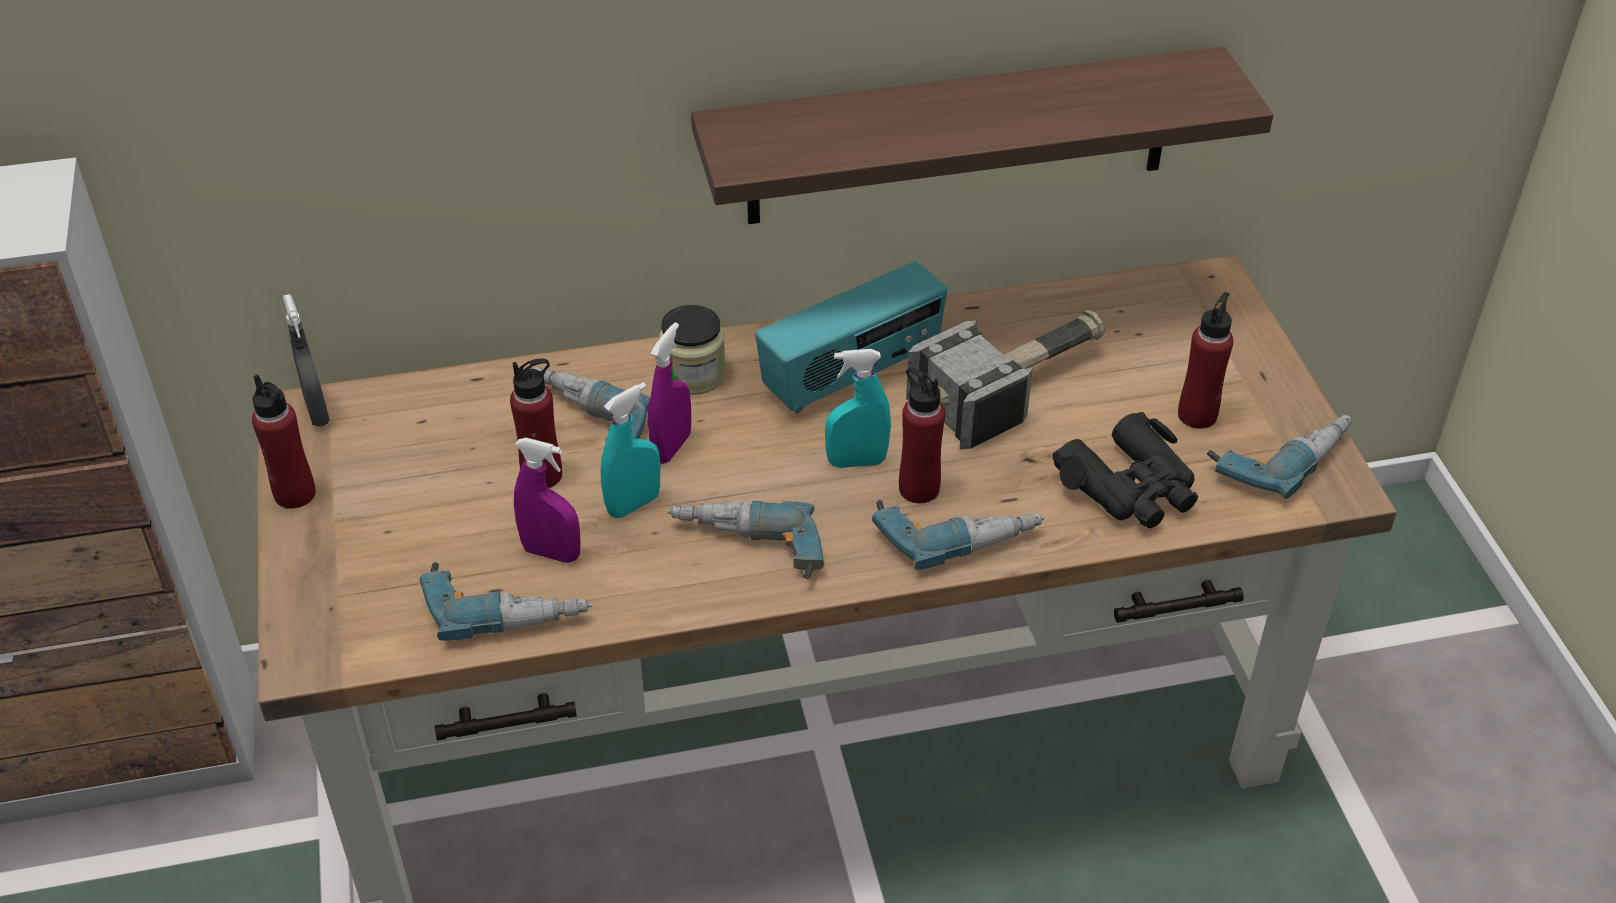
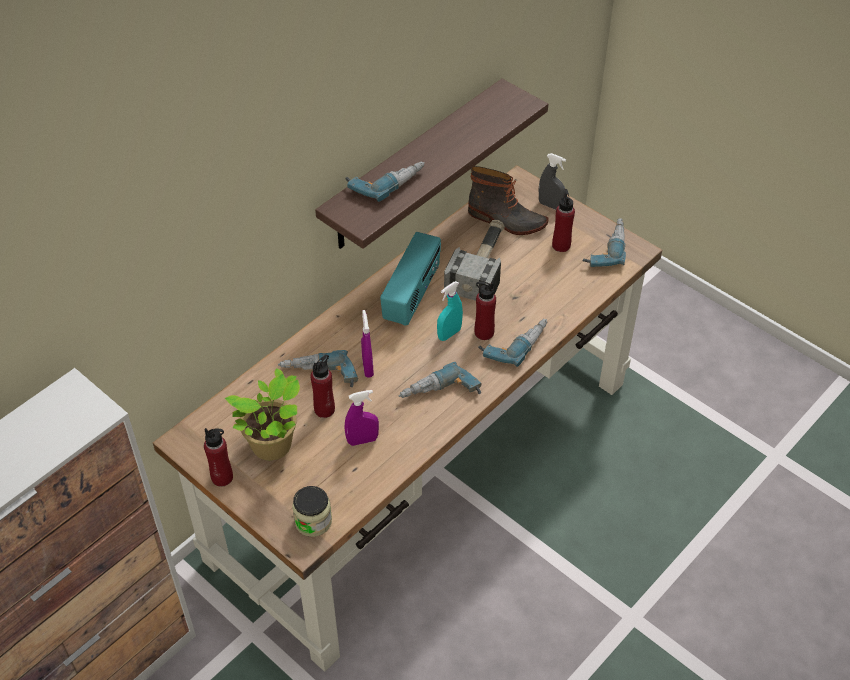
camera: 35 degrees left, 5 degrees up
(317, 411) = (191, 435): grey spray bottle -> grey spray bottle (550, 205)
(412, 490) = (274, 446): none -> potted plant
(507, 605) = (366, 472): power drill -> power drill (385, 181)
(634, 504) = (376, 401): turquoise spray bottle -> none
(693, 375) = (345, 330): jar -> jar (313, 521)
(1130, 487) = (562, 289): black binoculars -> none
(1132, 332) = (506, 220): none -> boot

